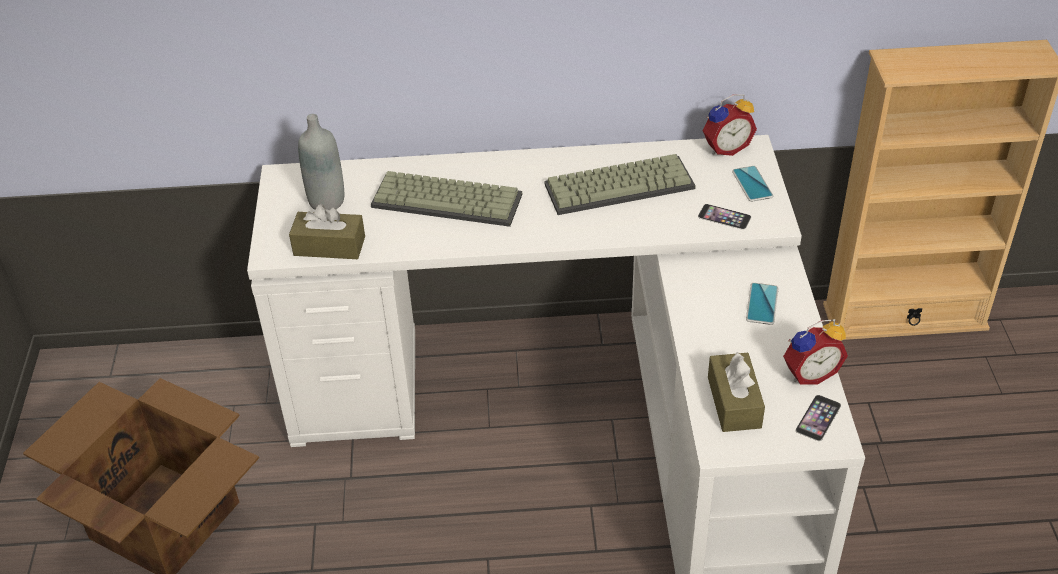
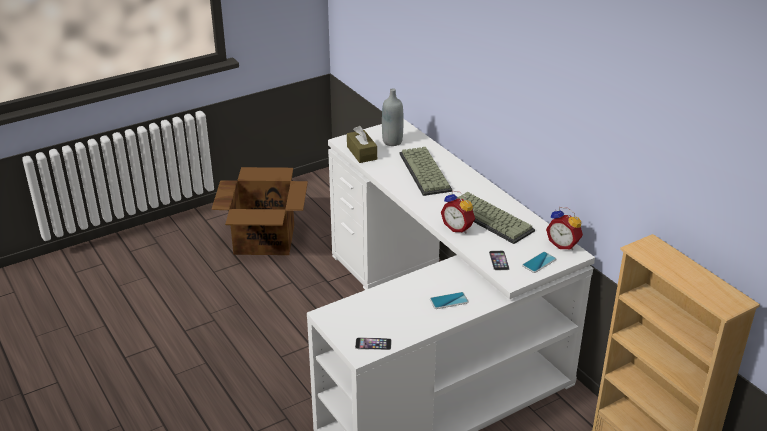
camera: 60 degrees right, 10 degrees down
(734, 402) = (362, 311): brown tissue box -> none
(809, 373) = (406, 332): alarm clock -> alarm clock (458, 228)

